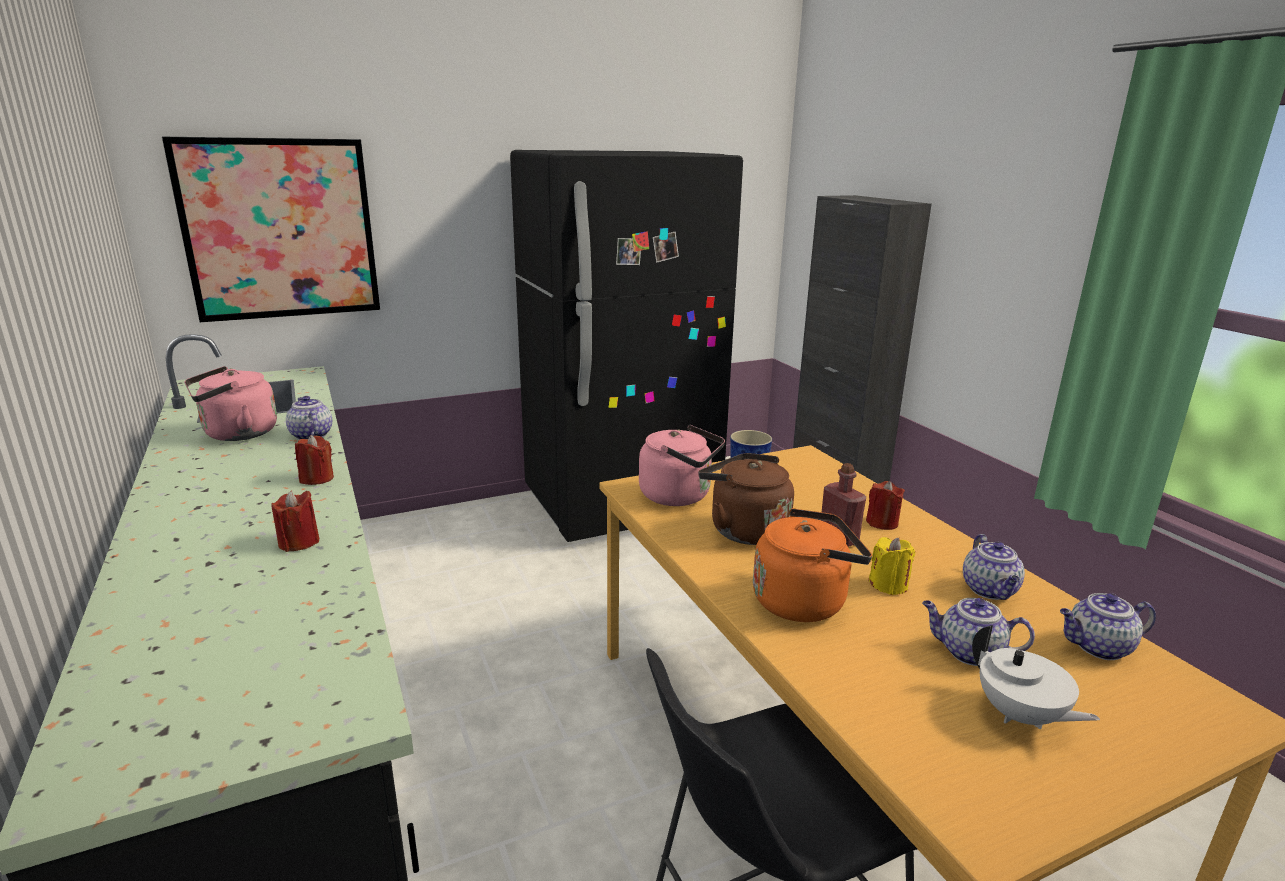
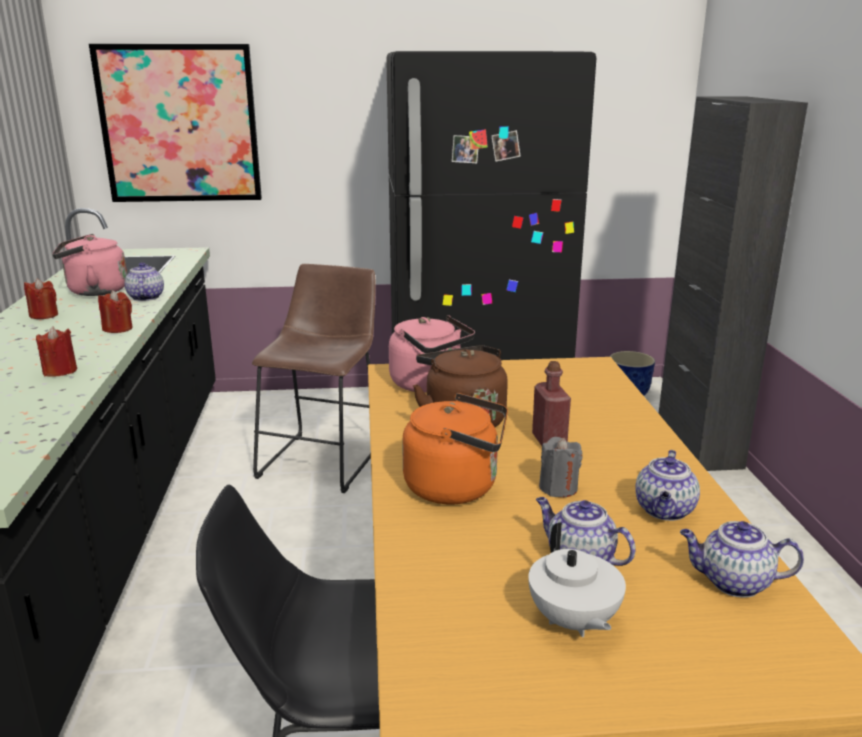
camera: 20 degrees right, 0 degrees up
(501, 581) = (324, 458): none -> brown stool
(882, 522) = (611, 434): red candle -> red candle (44, 315)
(889, 585) = (558, 488): yellow candle -> grey candle

